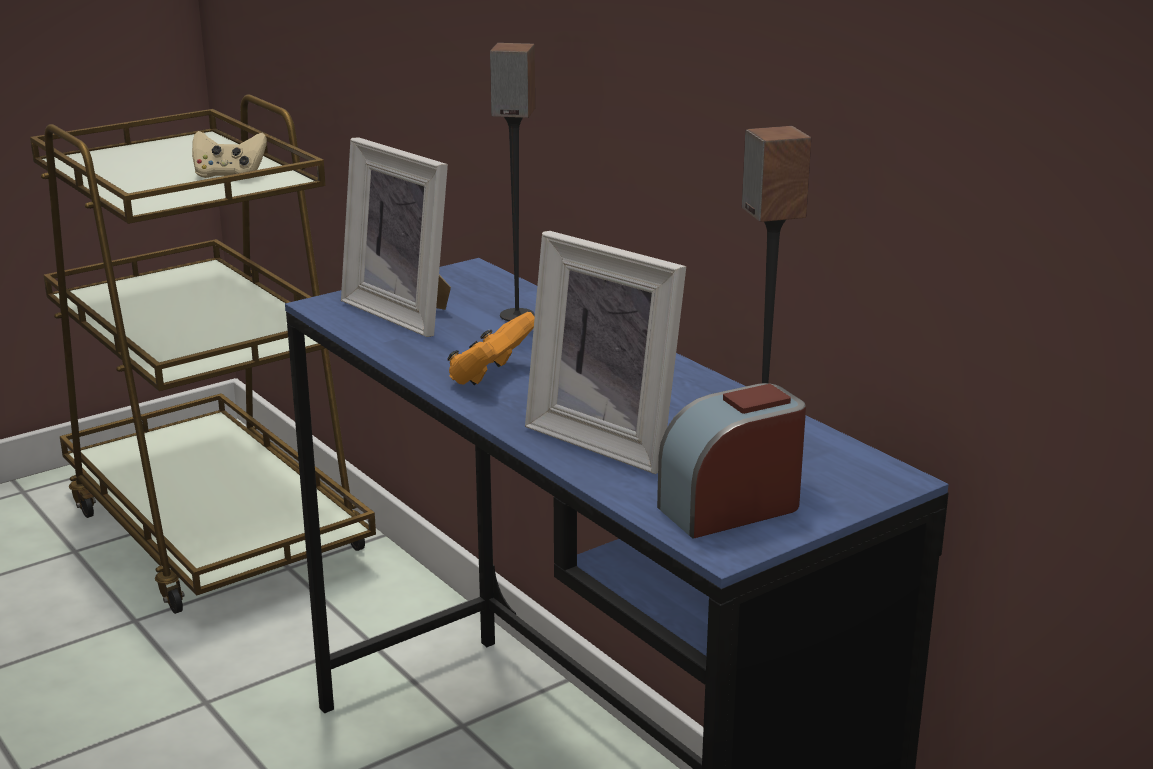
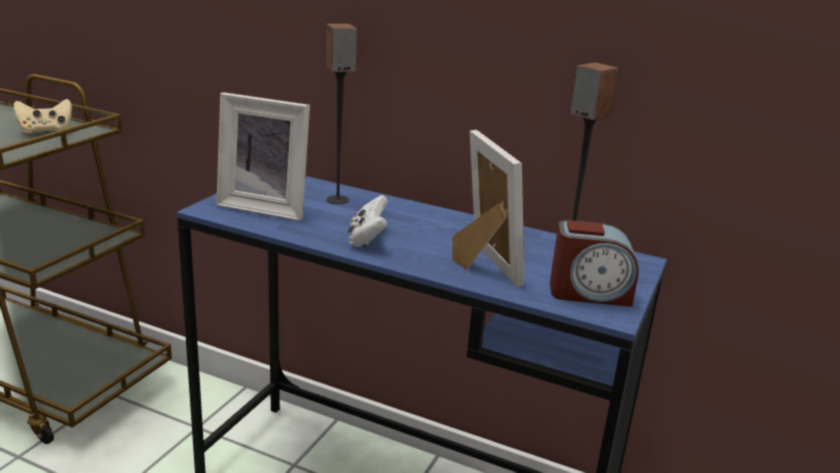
camera: 30 degrees left, 0 degrees up
(491, 376) = (367, 239): orange game controller -> white game controller
(610, 439) = (480, 265): picture frame -> picture frame turned 120 degrees counterclockwise
(730, 507) = (589, 293): alarm clock -> alarm clock turned 120 degrees counterclockwise

